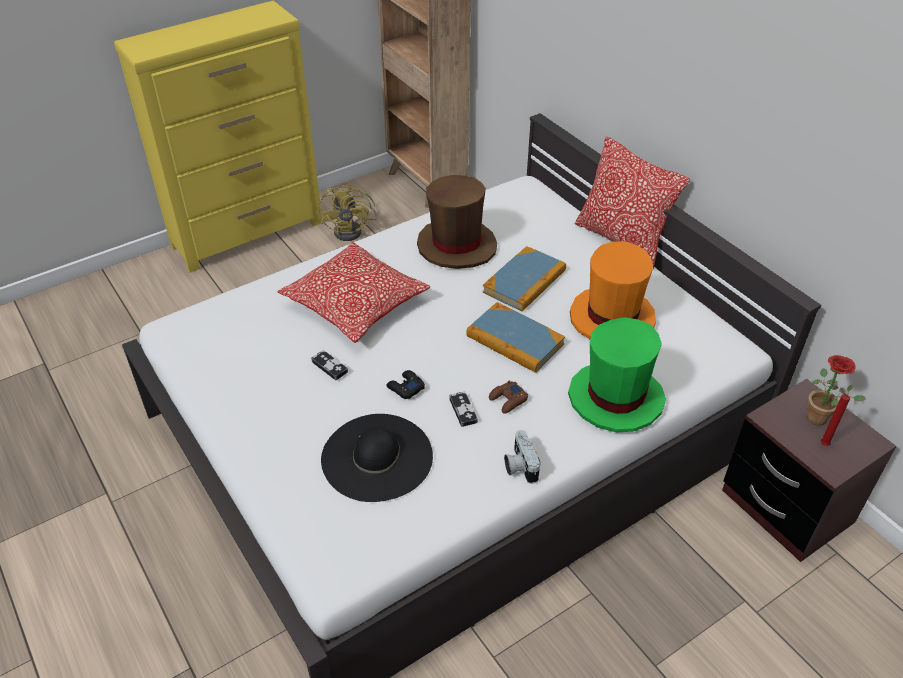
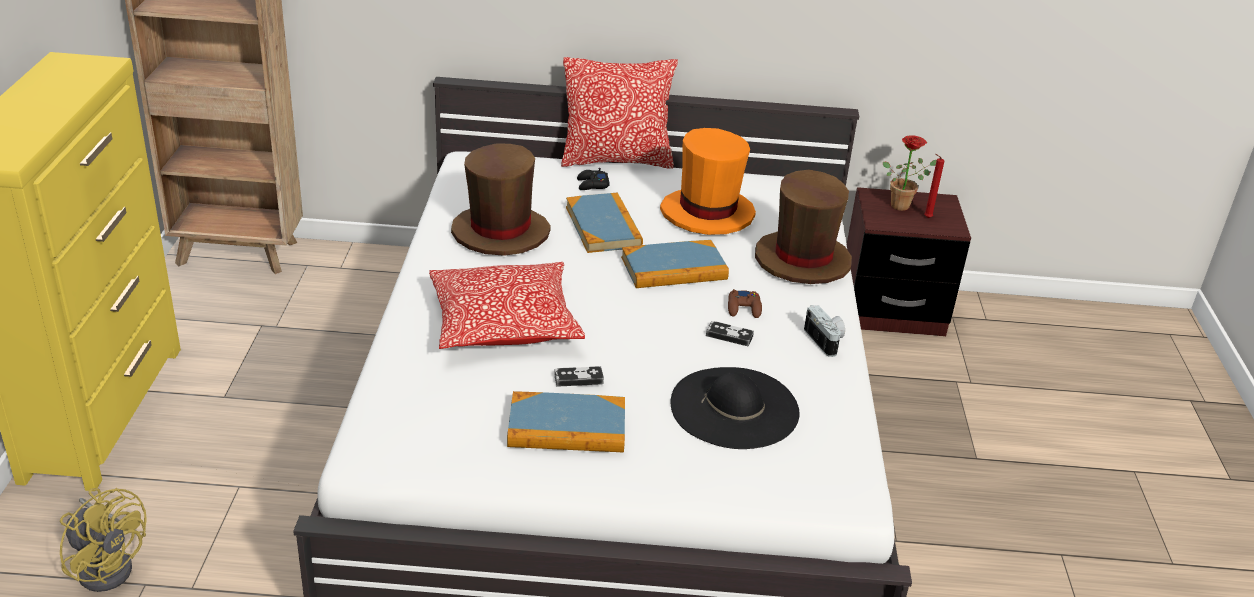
camera: 55 degrees left, 10 degrees down
(271, 389) = (567, 427): none -> book
(353, 230) = (231, 336): yellow fan -> yellow fan (108, 564)
(405, 388) = (662, 351): black game controller -> black game controller (592, 185)
(519, 465) = (826, 341): camera -> camera turned 135 degrees counterclockwise
(615, 398) = (801, 260): green hat -> brown hat

